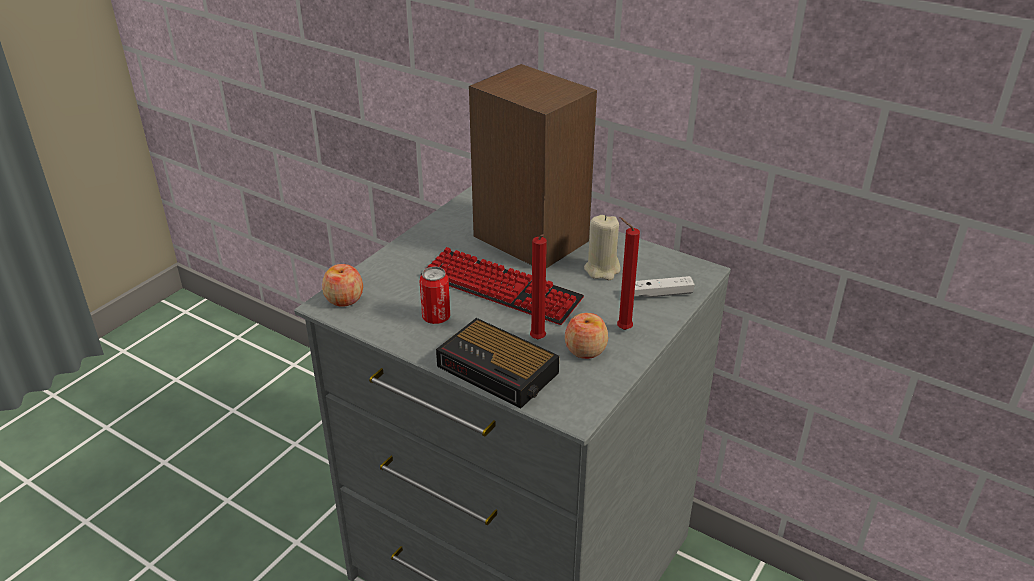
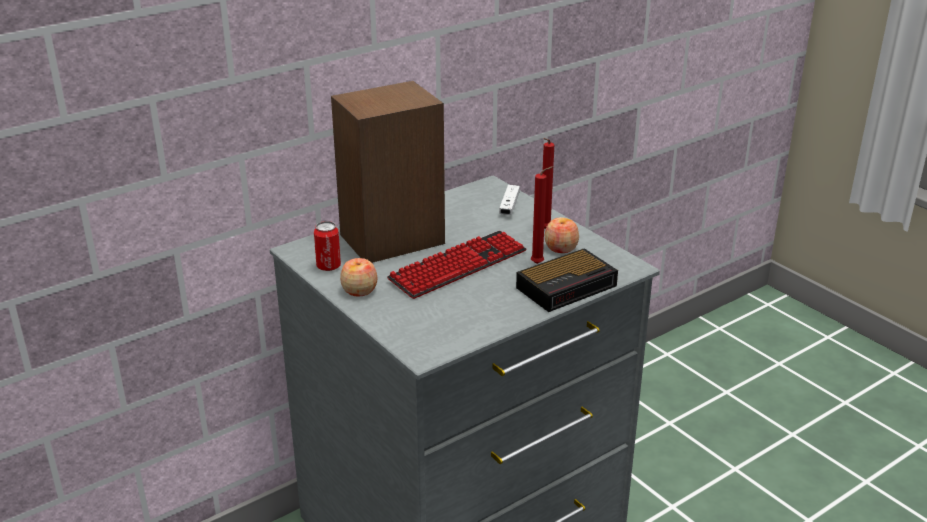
camera: 70 degrees left, 5 degrees down
(344, 299) = (421, 343): apple -> apple (359, 290)
(436, 317) = (481, 302): can -> can (328, 266)
(602, 269) = (461, 220): beige candle -> none

